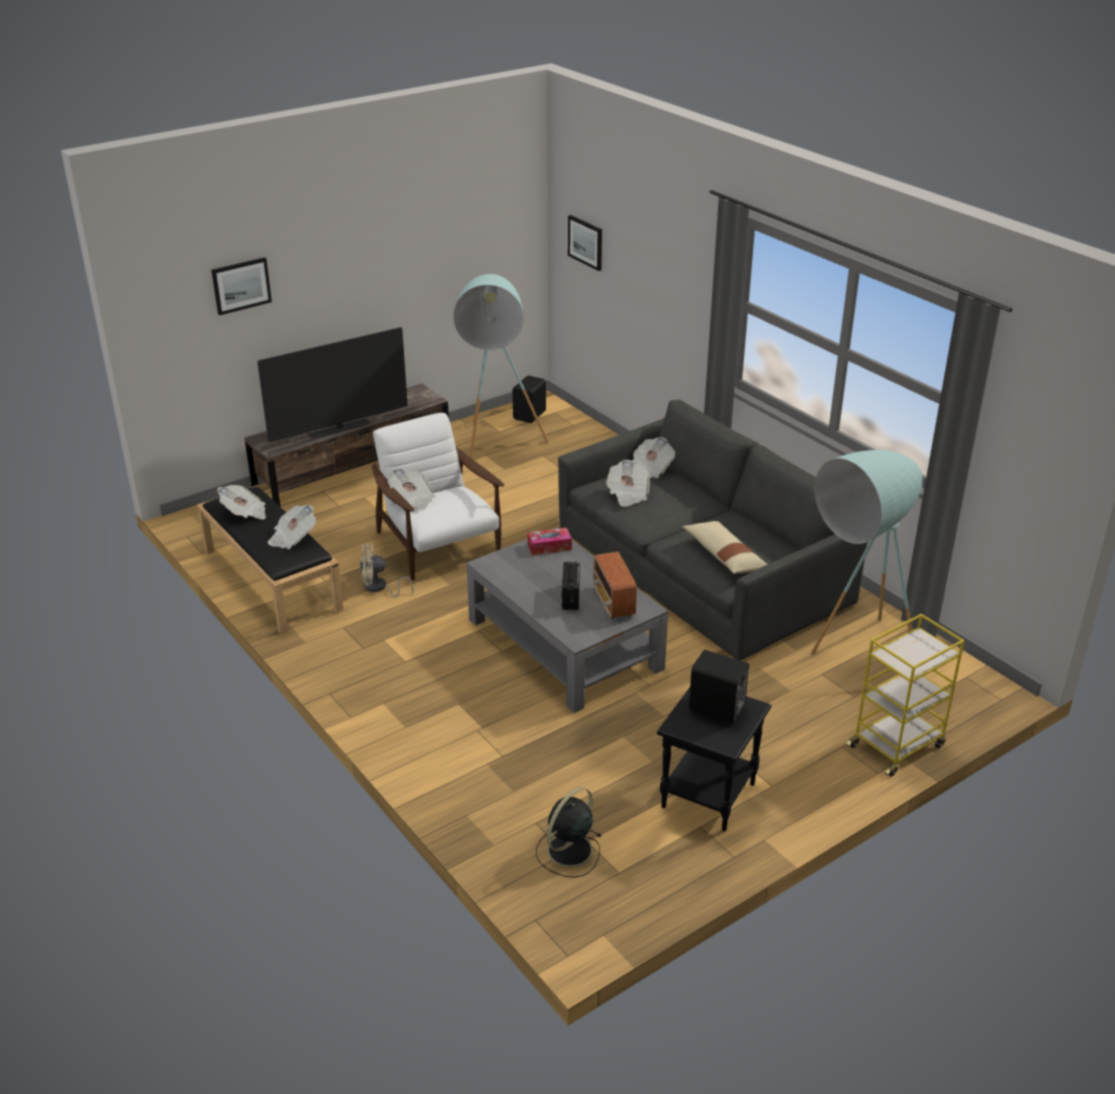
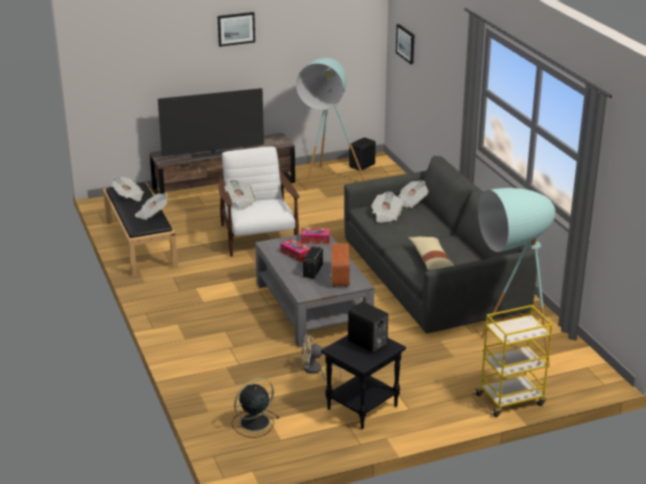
camera: 15 degrees right, 5 degrees down
(241, 285) = (155, 48): picture -> picture (236, 28)
(379, 588) = (207, 258): beige fan -> beige fan (315, 371)
(533, 574) = (295, 254): none -> tissue box

